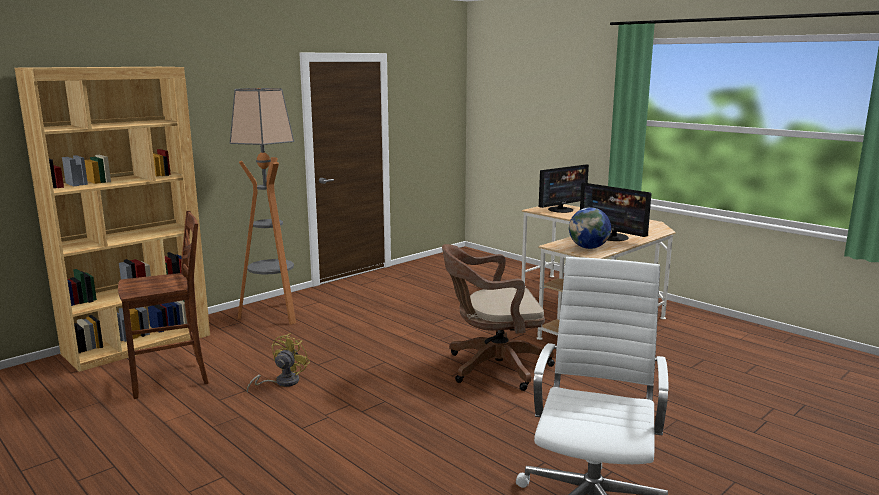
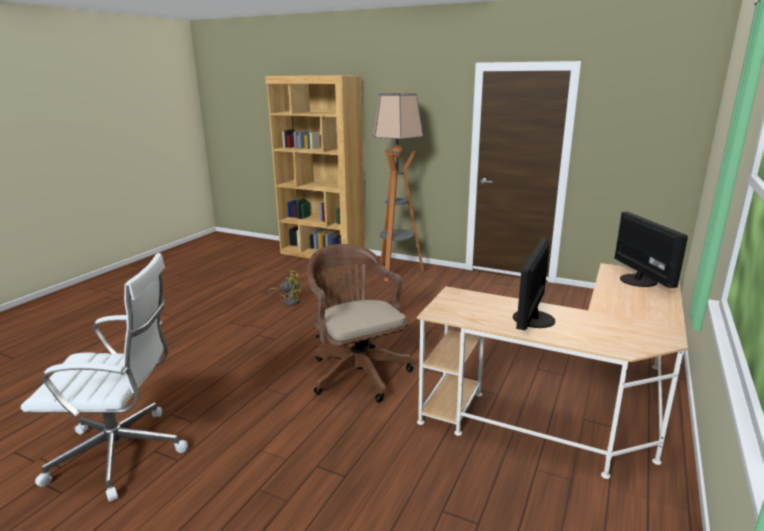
camera: 70 degrees right, 5 degrees up
(171, 379) = (280, 274): brown chair -> none
(561, 210) = (639, 280): monitor -> monitor turned 135 degrees counterclockwise
(588, 247) = (464, 309): globe -> none

